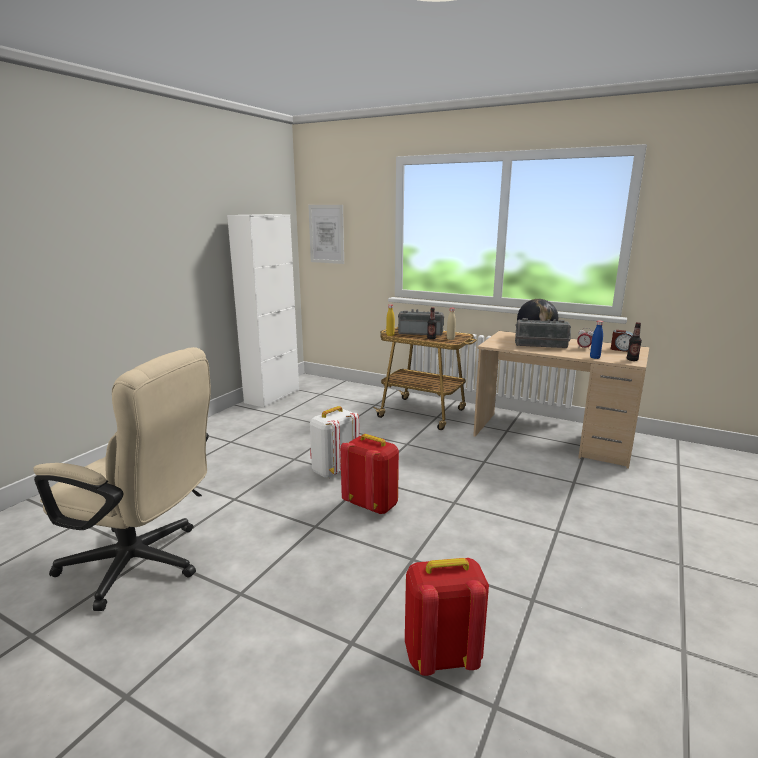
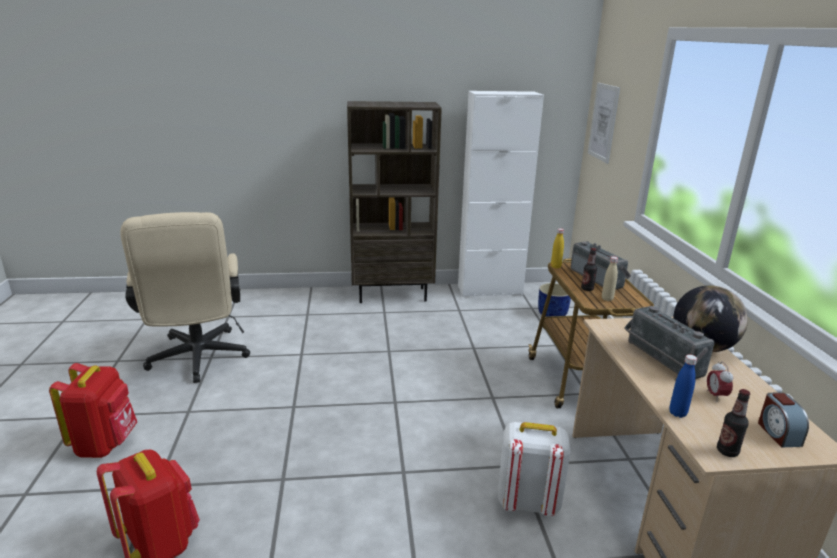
camera: 55 degrees right, 5 degrees up
(209, 429) = (392, 295): none -> brown bookcase
(333, 471) = (390, 378): white backpack -> white backpack (527, 502)
(338, 392) = (551, 314): none -> blue planter
(372, 505) = (352, 422): red backpack -> red backpack (105, 444)

